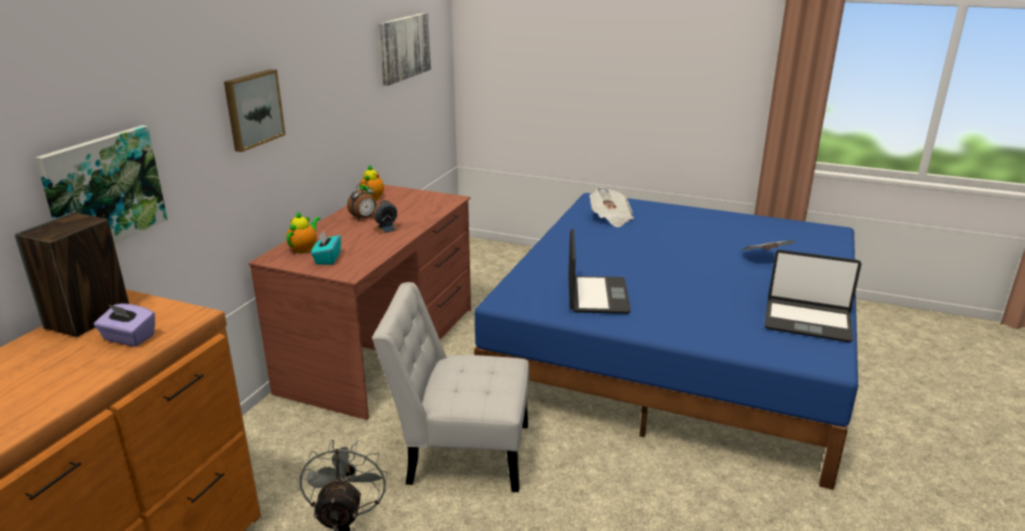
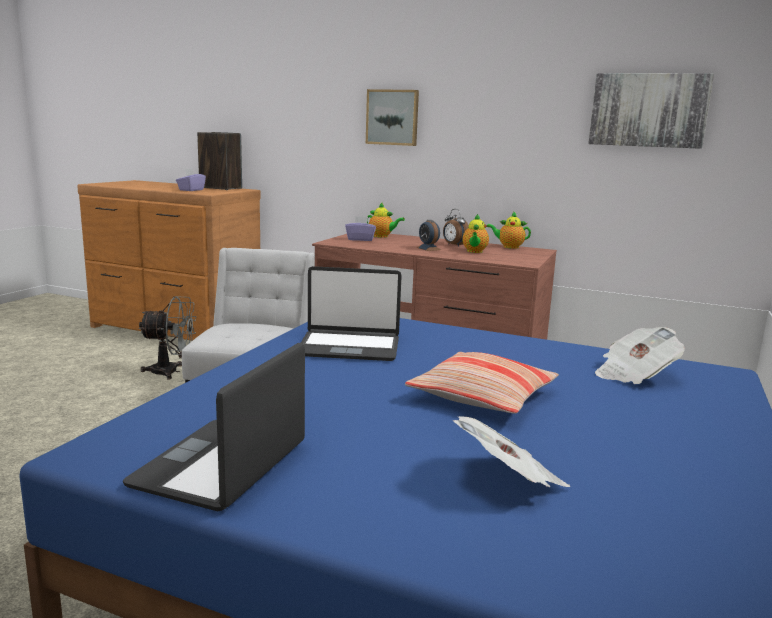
camera: 90 degrees right, 10 degrees down
(103, 190) = (269, 132): picture -> none
(327, 259) = (360, 239): turquoise tissue box -> purple tissue box
(400, 212) = (474, 251): none -> teapot
(669, 257) = (482, 396): none -> pillow

